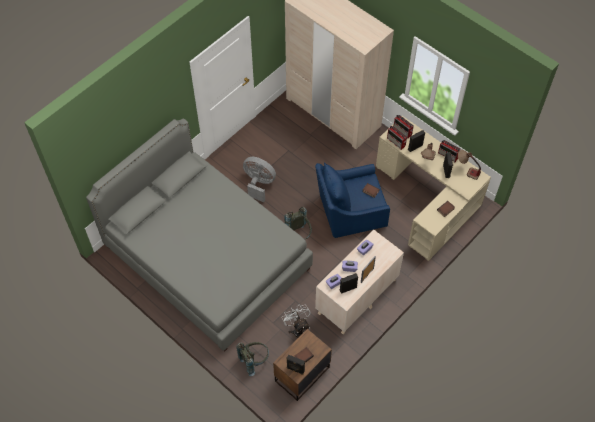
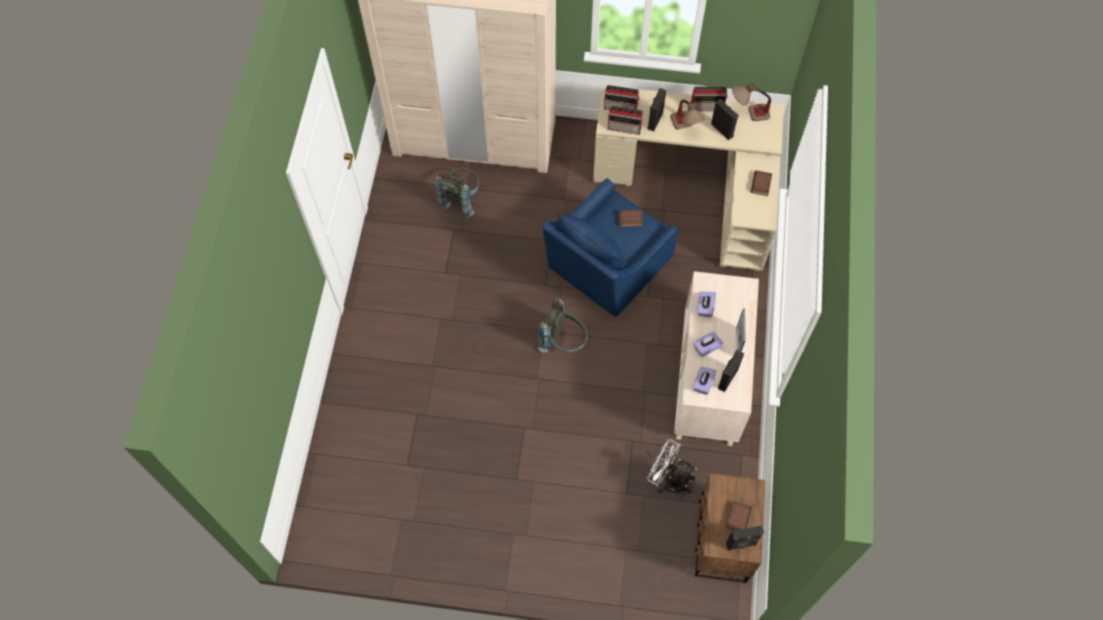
camera: 35 degrees left, 5 degrees up
(207, 258) = (460, 460): grey bed -> none
(254, 361) = (644, 566): grey backpack -> grey backpack (461, 198)
(259, 184) = (450, 303): grey fan -> none

